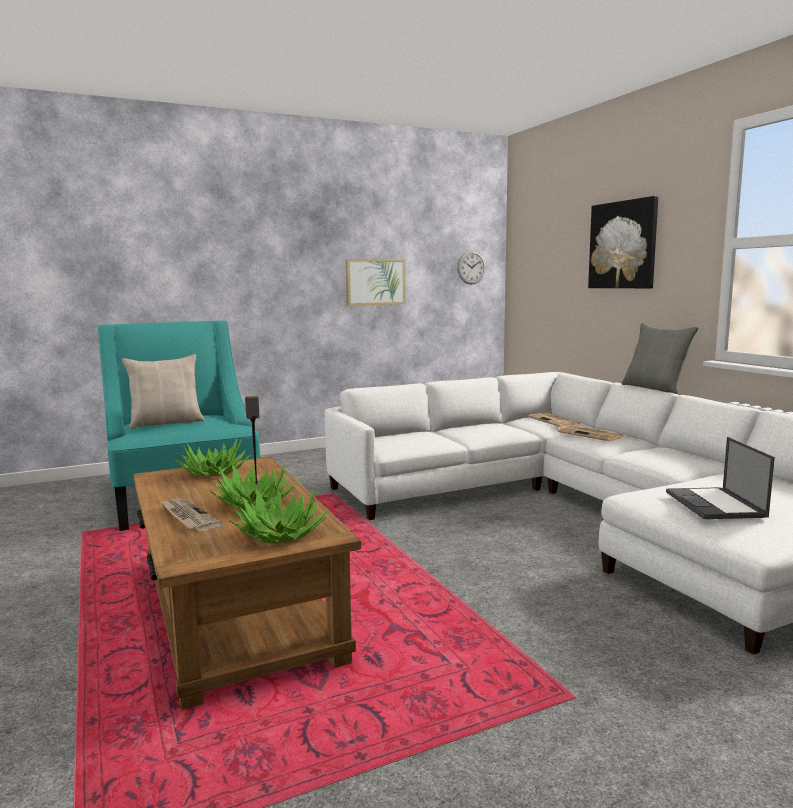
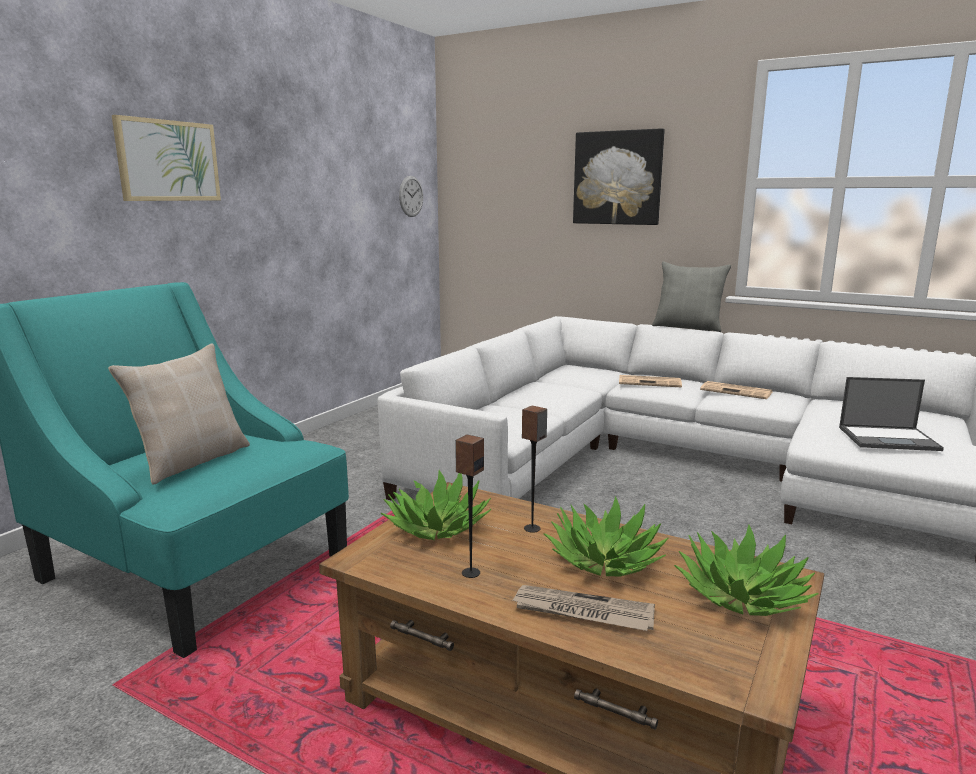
camera: 35 degrees left, 5 degrees up
(181, 491) = (470, 572): none -> speaker
(375, 282) = (323, 216): picture -> picture (168, 161)
(555, 421) = (589, 372): newspaper -> newspaper (737, 391)
(715, 504) = (889, 438): laptop -> laptop turned 45 degrees counterclockwise

